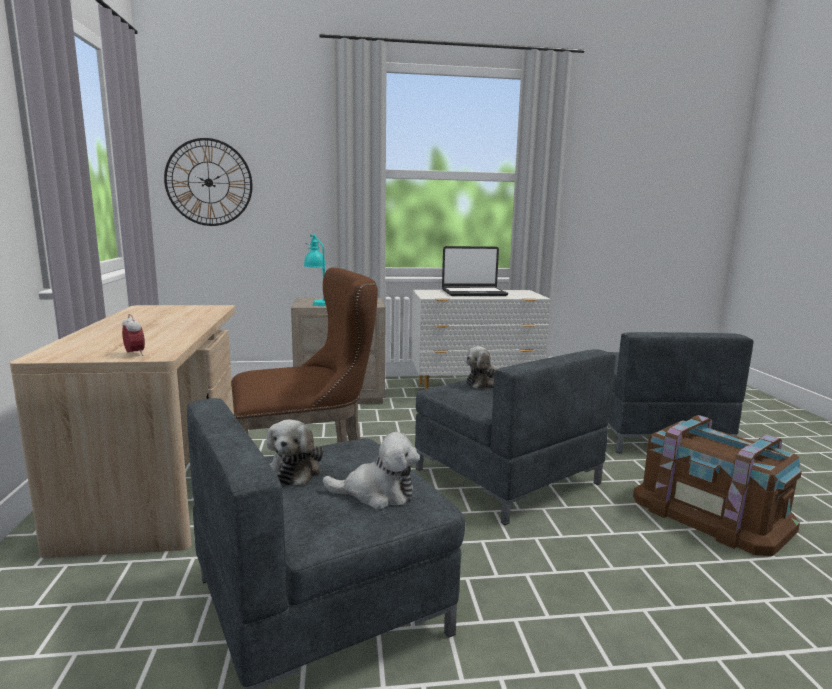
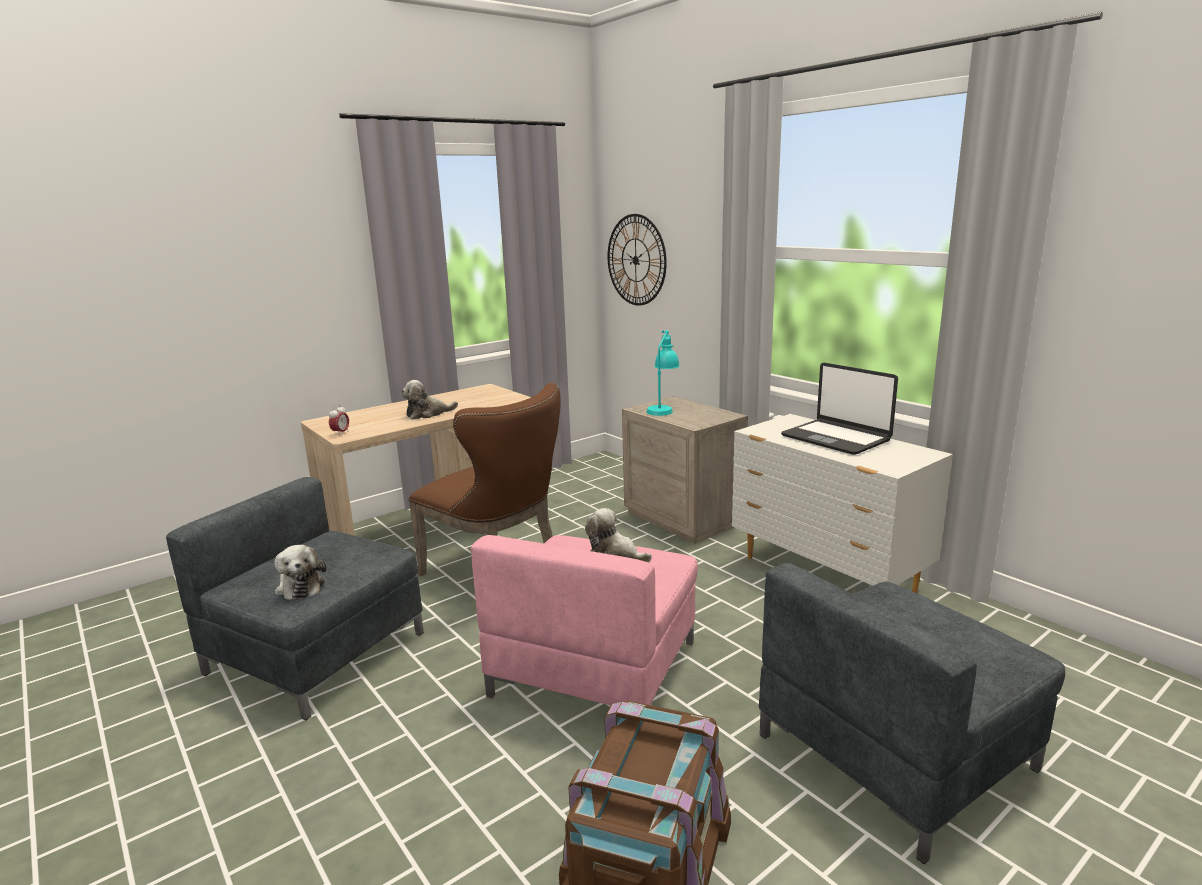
camera: 60 degrees right, 5 degrees up
(295, 470) = (325, 549): plush toy -> plush toy (428, 414)
(505, 475) = (597, 667): grey armchair -> pink armchair

